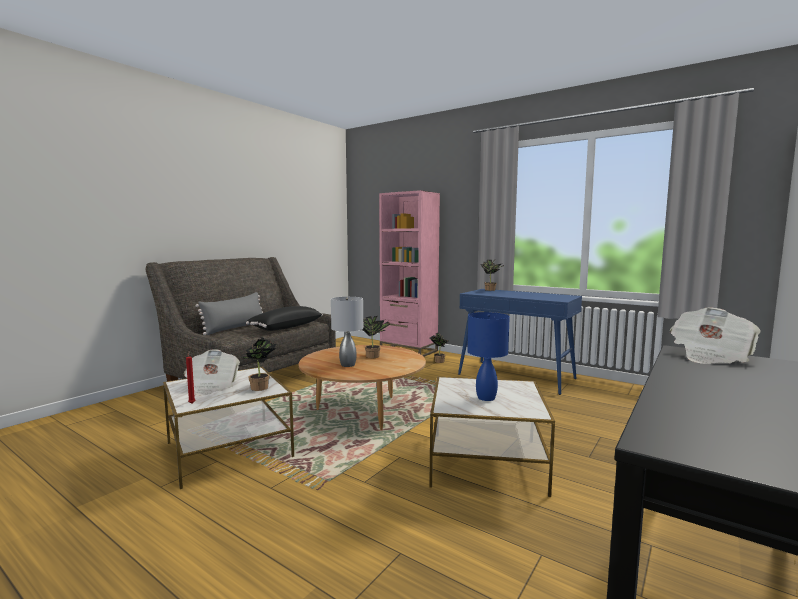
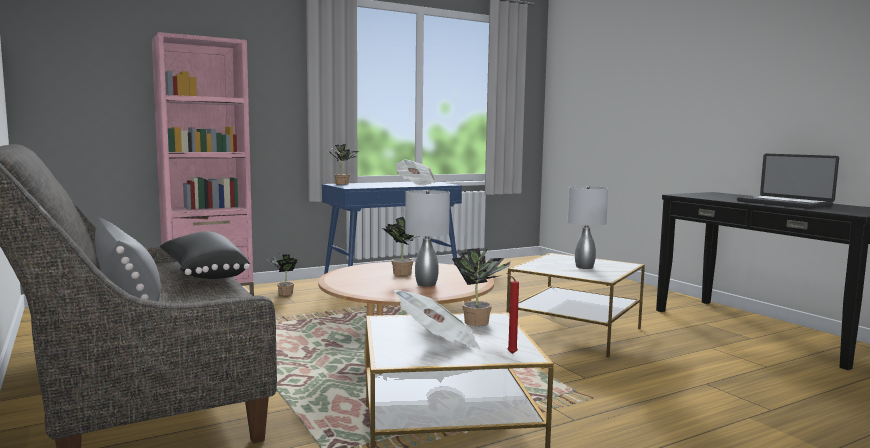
camera: 65 degrees left, 0 degrees up
(486, 397) = (584, 267): blue table lamp -> grey table lamp
(707, 397) = (783, 204): none -> laptop
(710, 356) = (695, 194): newspaper -> newspaper (415, 184)

